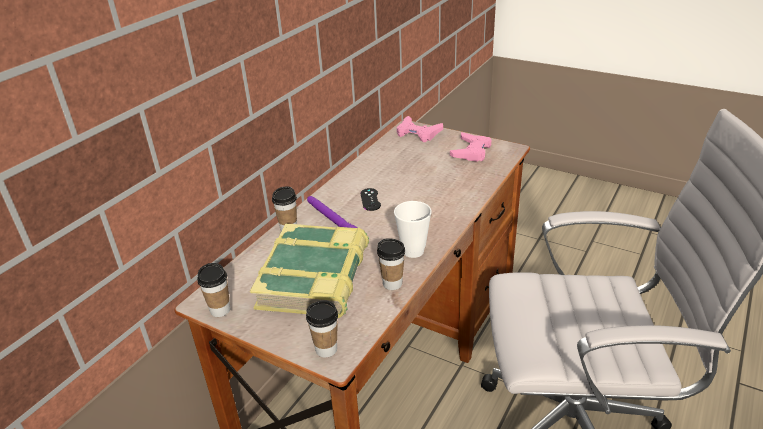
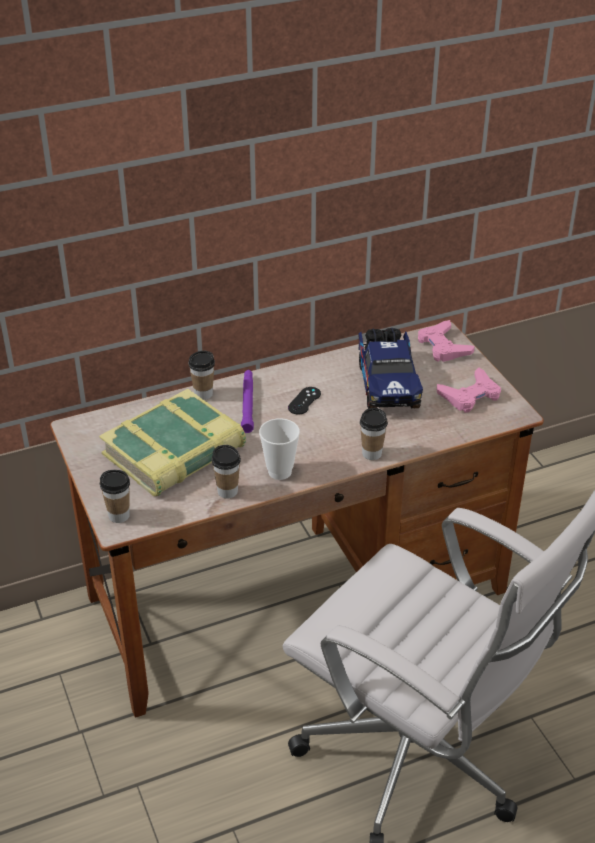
camera: 35 degrees right, 5 degrees up
(220, 310) = (79, 441): cup -> cup (372, 454)
(411, 166) = (387, 383): none -> toy truck

